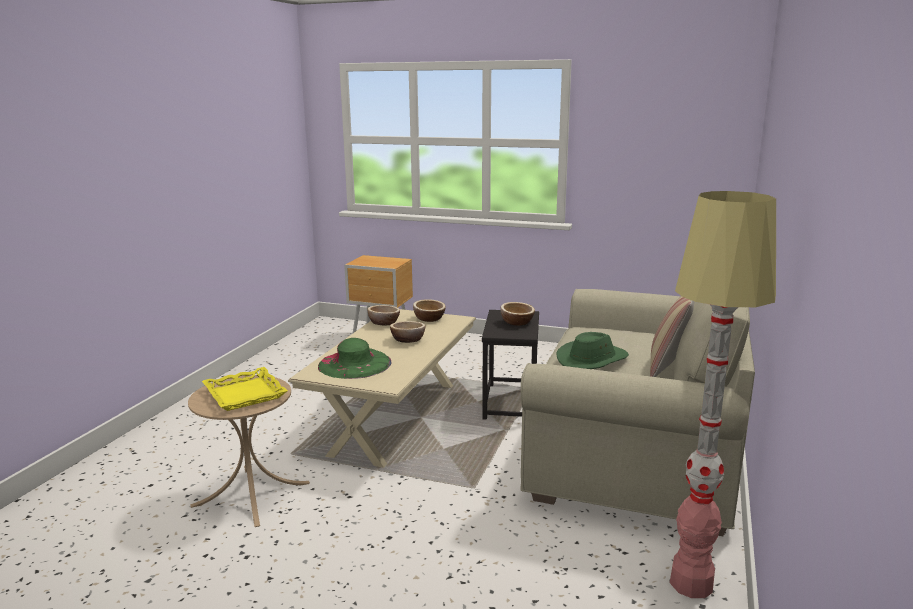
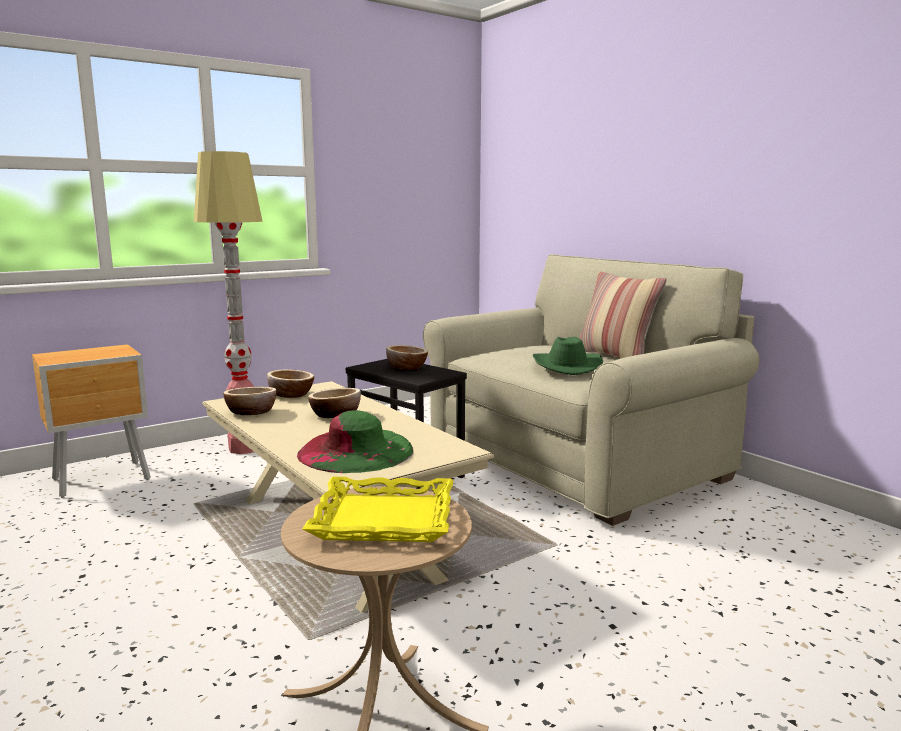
camera: 55 degrees left, 5 degrees down
(691, 583) = (791, 512): floor lamp -> floor lamp (244, 448)

